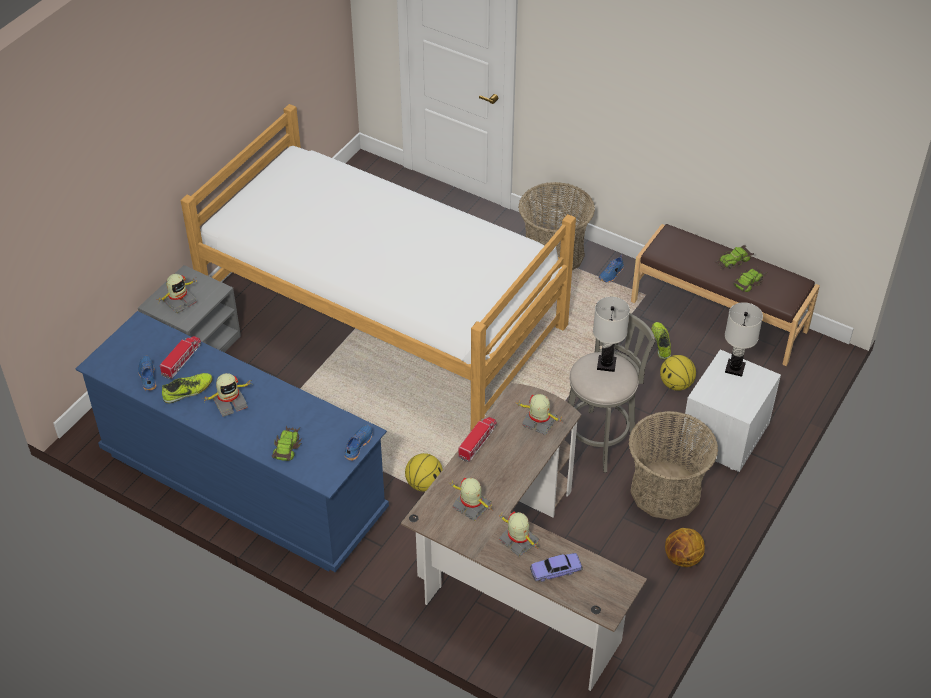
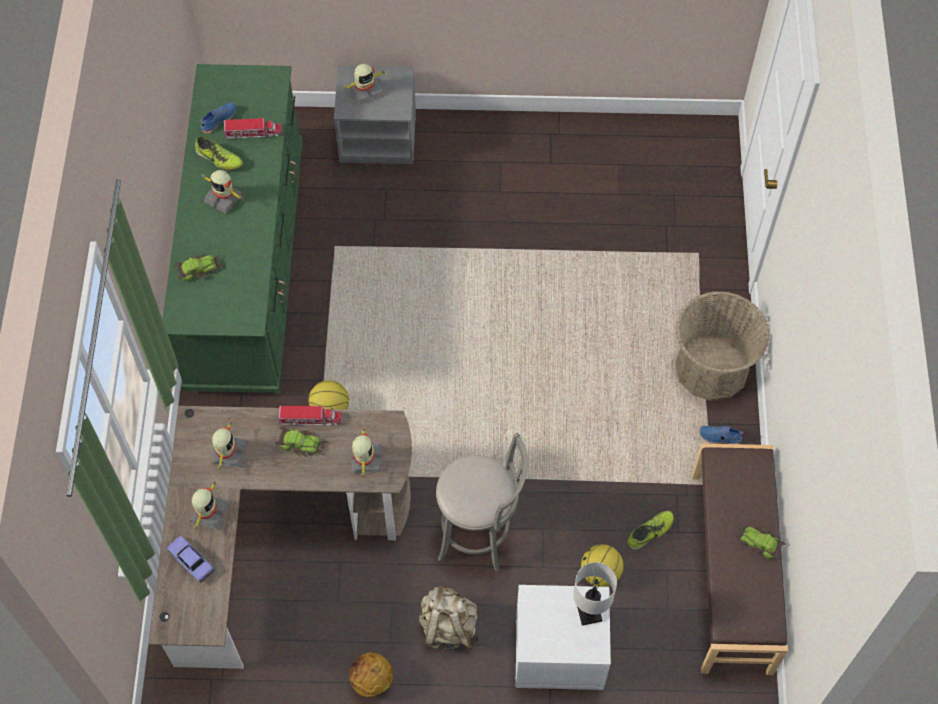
camera: 60 degrees right, 15 degrees up
(179, 301) = (365, 91): toy robot -> toy robot turned 45 degrees counterclockwise
(243, 482) = (247, 265): blue dresser -> green dresser
(357, 445) = (232, 322): blue shoe -> none
(383, 315) = (518, 262): bed -> none
(606, 364) = (488, 485): white table lamp -> none
(665, 491) = (448, 627): basket -> beige backpack
(749, 281) = (735, 572): toy car -> toy car (302, 444)

